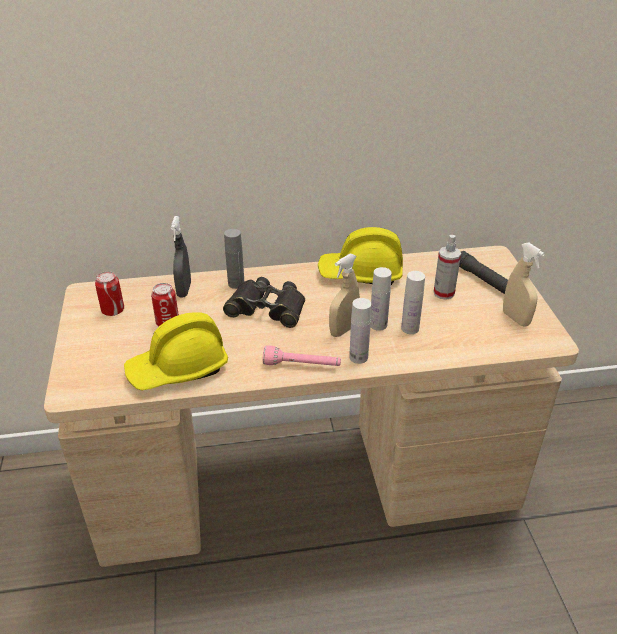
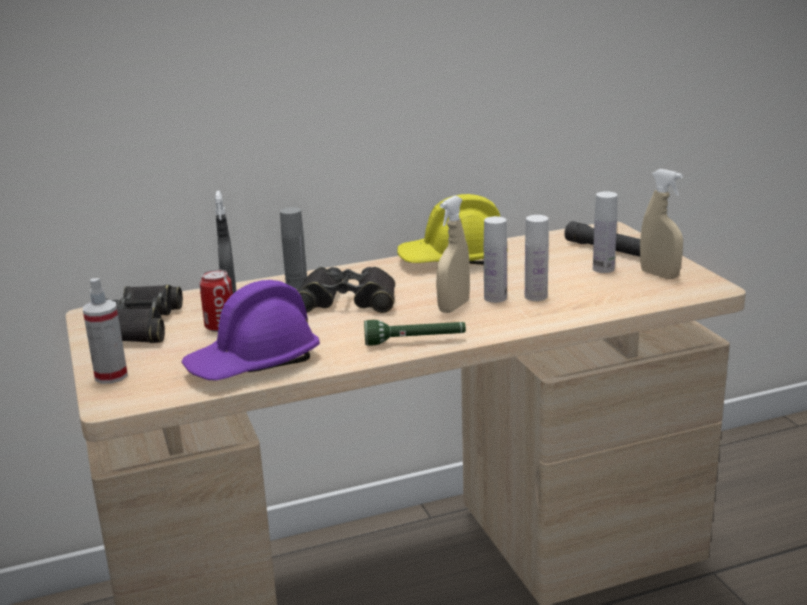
camera: 10 degrees left, 15 degrees down
(113, 310) = (140, 325): can -> black binoculars
(178, 369) = (254, 364): yellow hard hat -> purple hard hat
(302, 365) = (415, 341): pink flashlight -> green flashlight
(358, 357) = (483, 326): white bottle -> white bottle (603, 269)
(443, 293) = (563, 264): spray bottle -> spray bottle (111, 376)

